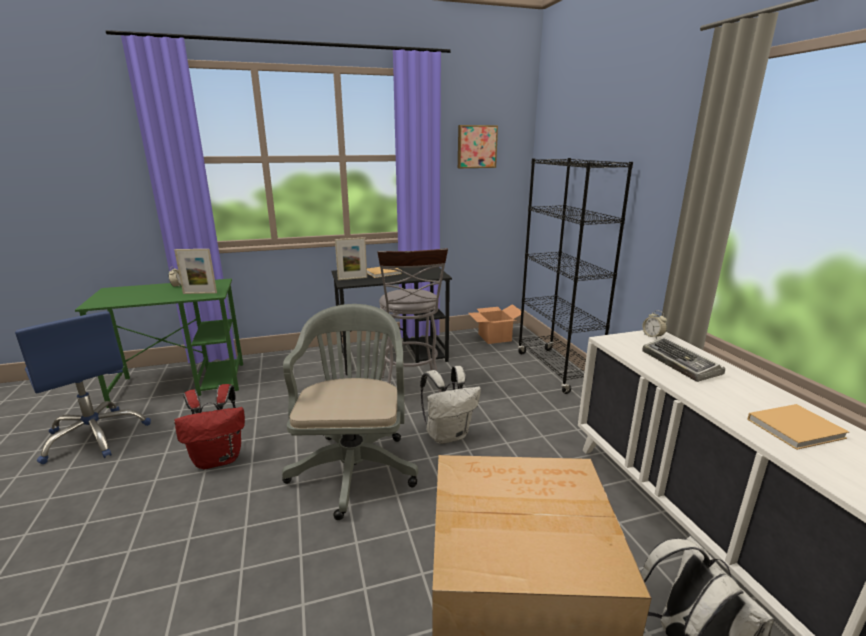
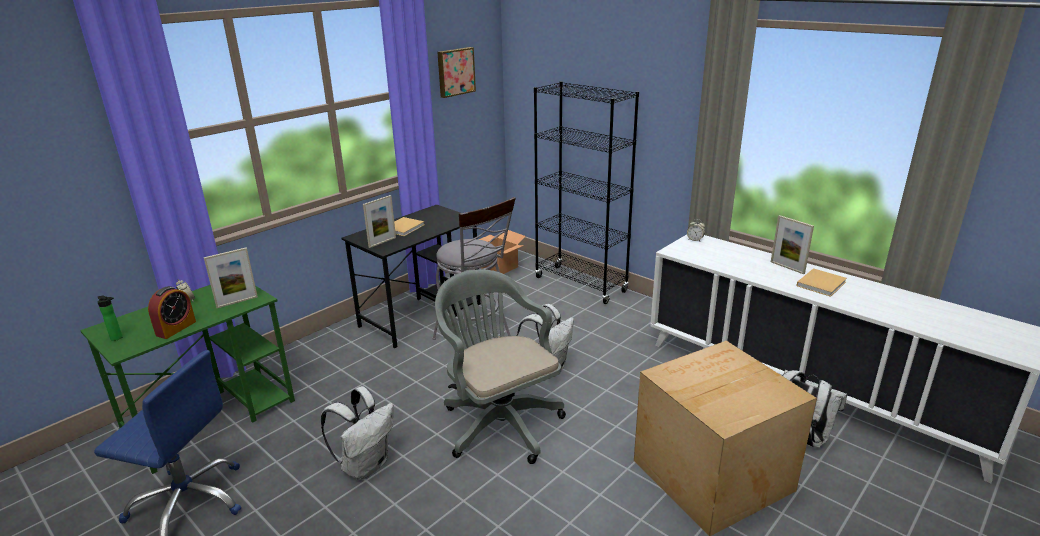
camera: 30 degrees left, 5 degrees up
(106, 296) = (118, 338): none -> bottle
(141, 299) = (176, 328): none -> alarm clock
(219, 458) = (365, 465): red backpack -> white backpack
(681, 364) = (732, 258): keyboard -> none
(756, 394) = (787, 267): none -> picture frame

